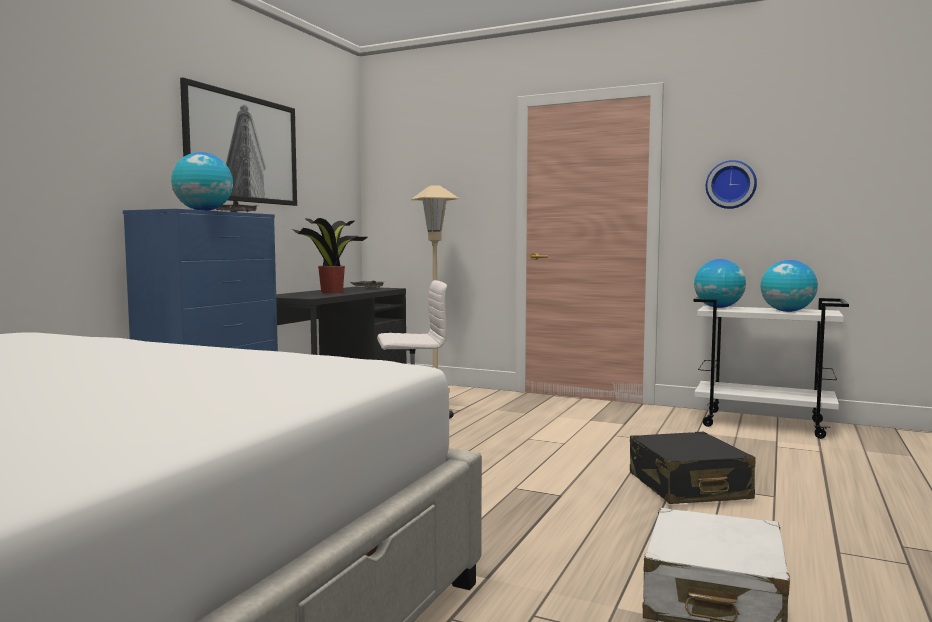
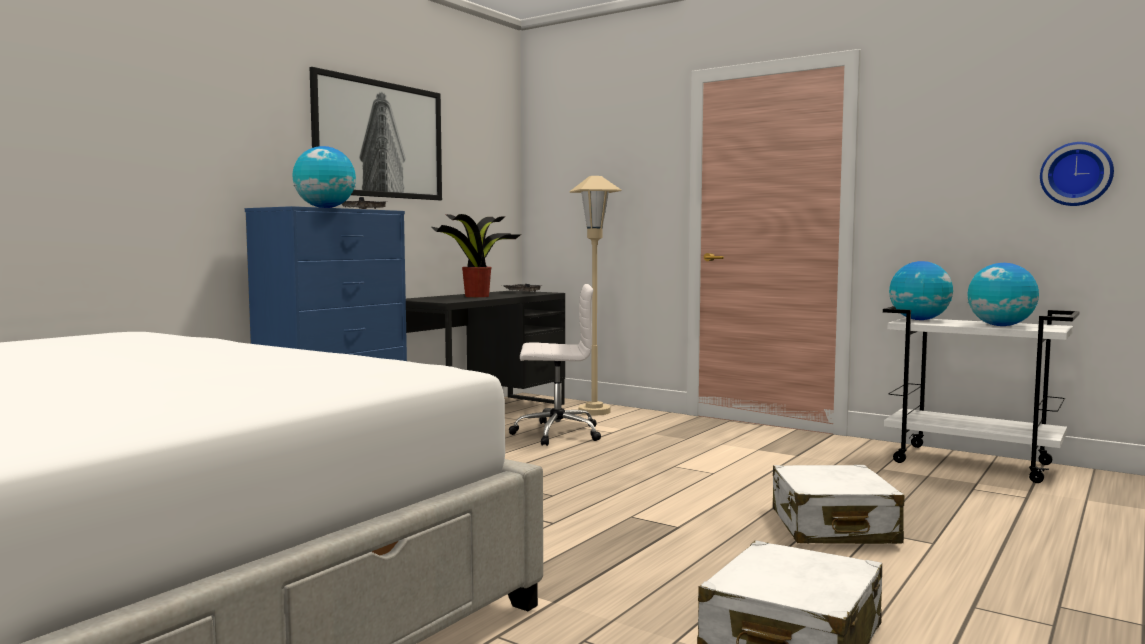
camera: 10 degrees right, 0 degrees up
(687, 486) = (832, 527): black suitcase -> white suitcase
(731, 184) = (940, 171): wall clock -> wall clock (1076, 174)

